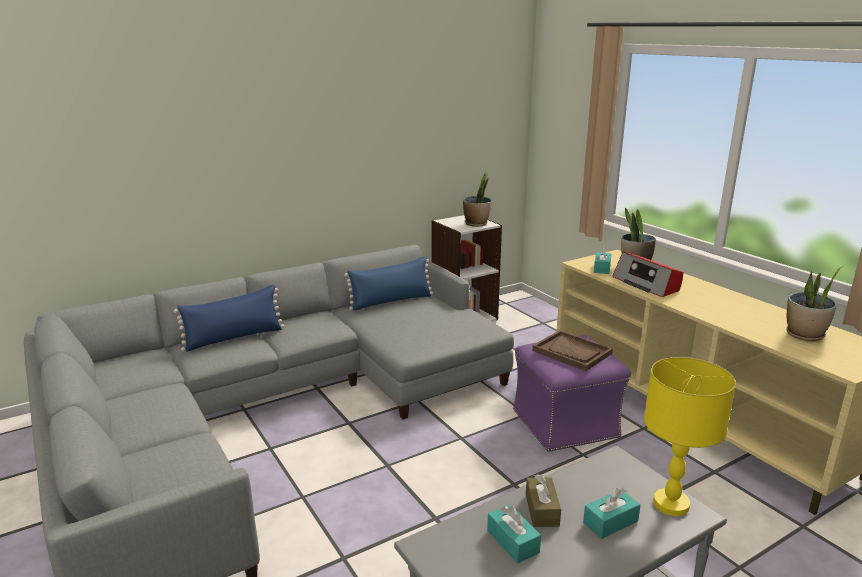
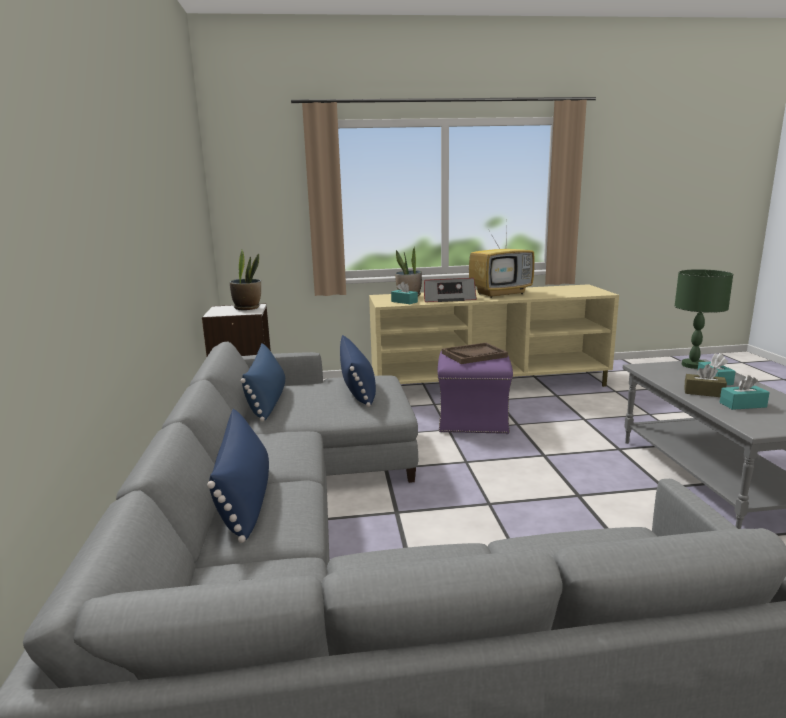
camera: 65 degrees left, 5 degrees down
(446, 325) = (358, 389): none -> blue pillow
(671, 504) = (693, 365): yellow table lamp -> green table lamp
(724, 305) = (501, 293): none -> television
(804, 335) = (555, 291): potted plant -> none

